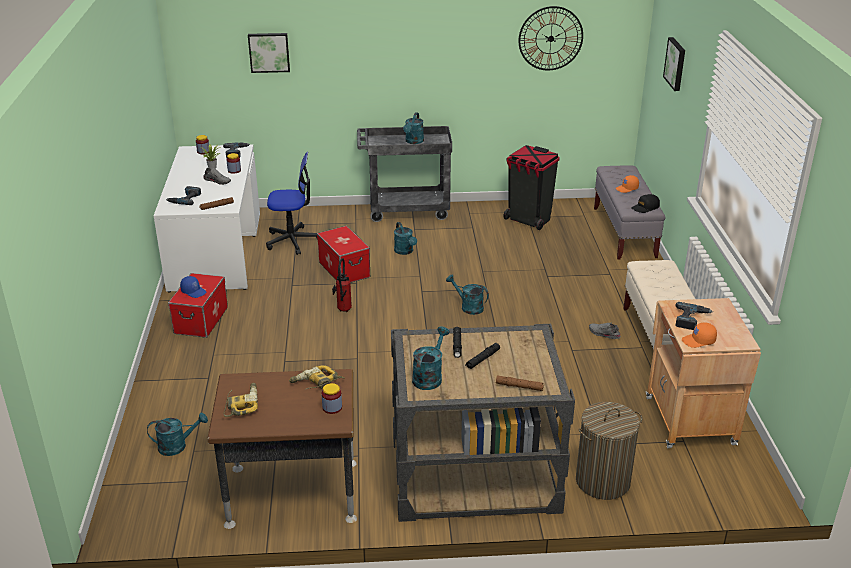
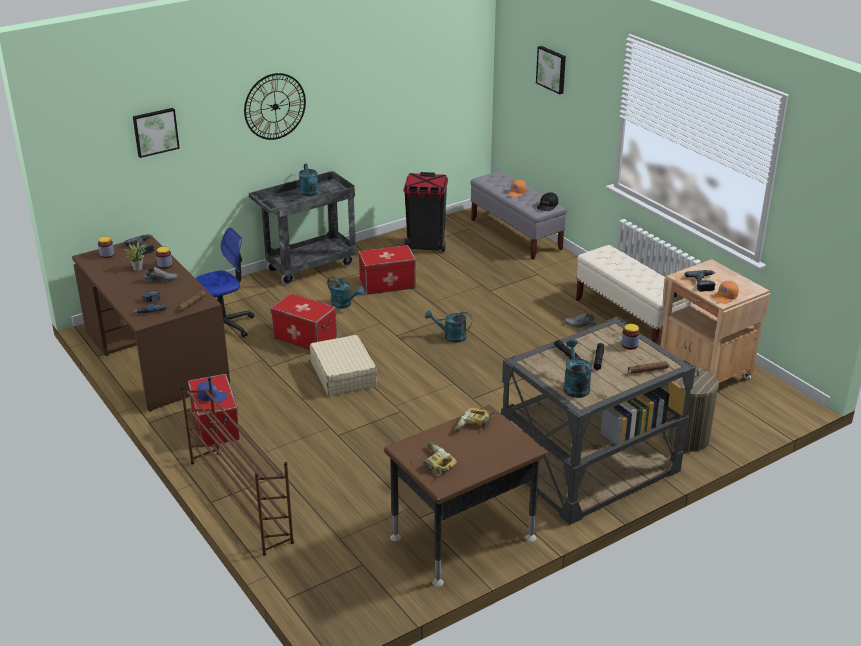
camera: 30 degrees left, 0 degrees up
(154, 388) = (240, 500): none -> brown shoe rack
(177, 446) = (320, 540): turquoise watering can -> none
(215, 250) = (155, 357): white desk -> brown desk
(332, 408) = (510, 439): jar -> jar (629, 345)
(343, 311) = (343, 374): fire extinguisher -> beige suitcase
(460, 244) = (387, 283): none -> storage box
(550, 38) = (415, 65): wall clock -> wall clock (275, 106)

